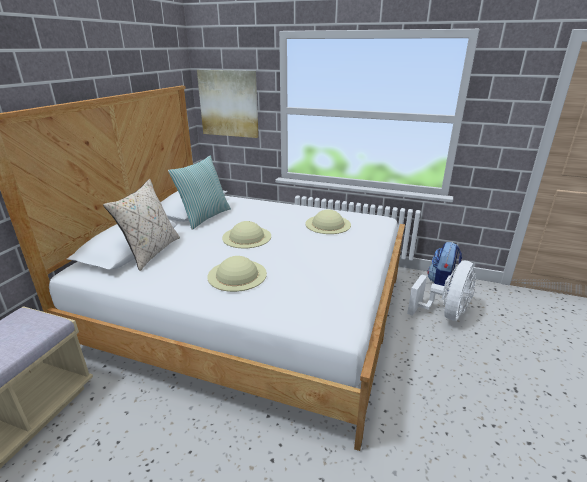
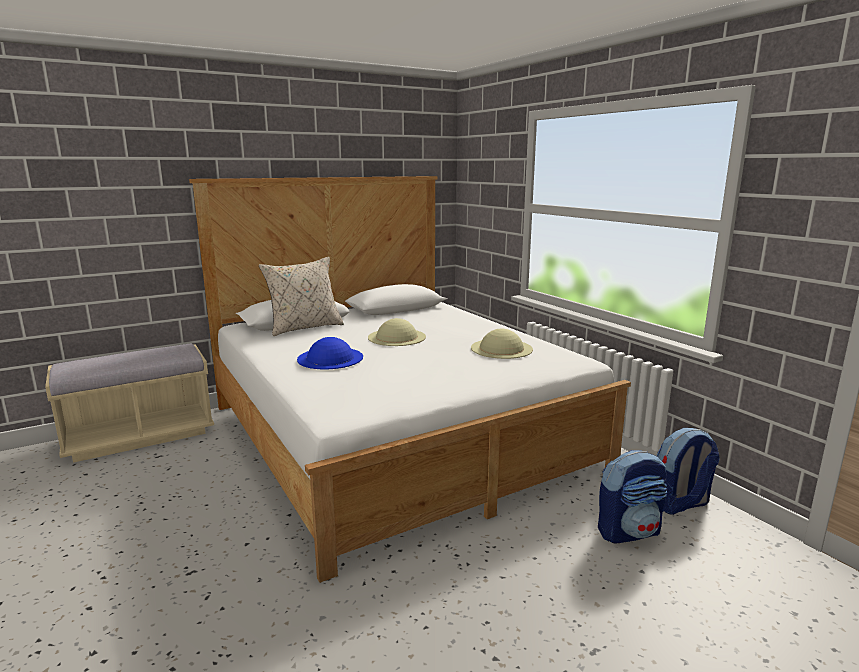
camera: 40 degrees right, 10 degrees down
(204, 217) = (394, 316): pillow -> none
(229, 103) = (482, 199): picture -> none
(237, 275) = (330, 358): beige hat -> blue hat
(445, 313) = (629, 531): white fan -> backpack

